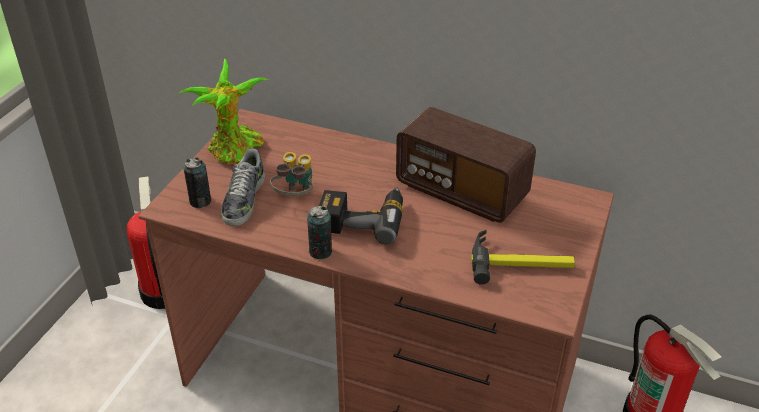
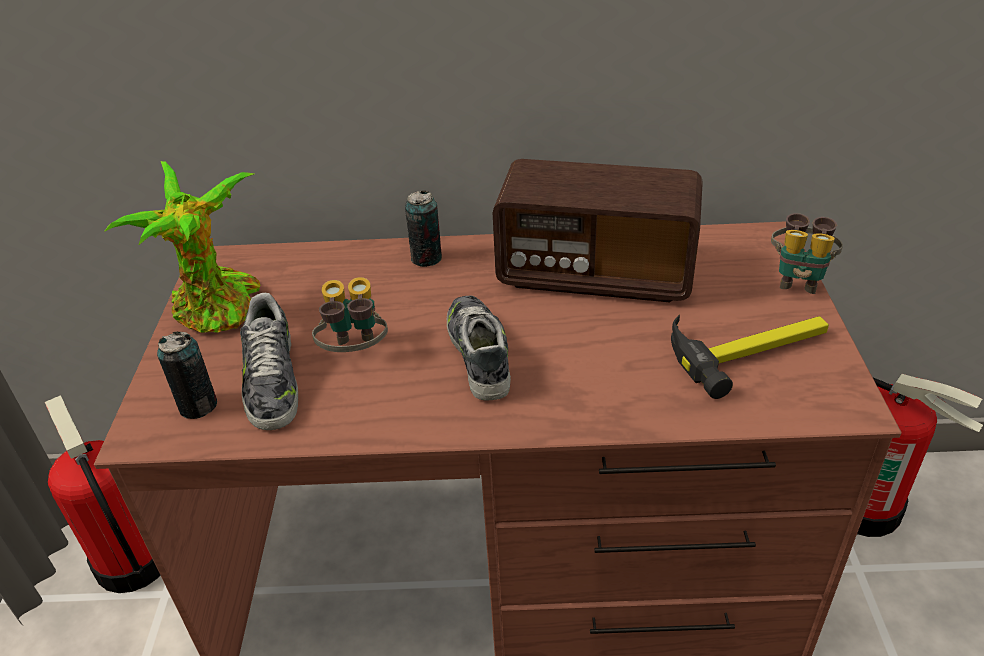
camera: 20 degrees left, 0 degrees up
(320, 252) = (446, 426): can -> can (426, 258)
(362, 218) = (480, 354): power drill -> shoe
(586, 231) = (798, 279): none -> binoculars

